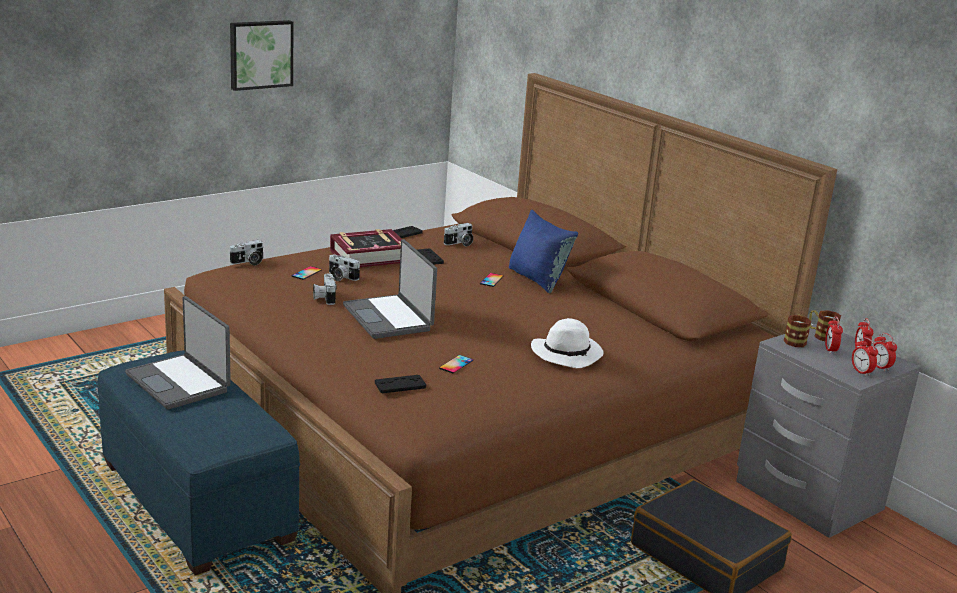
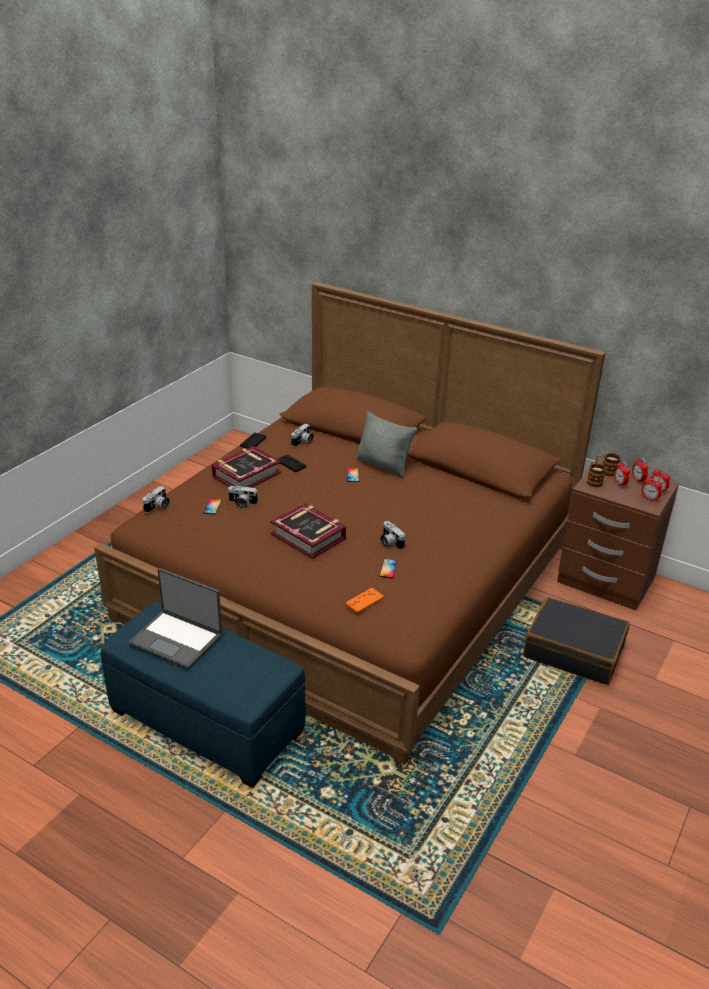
camera: 20 degrees left, 10 degrees up
(260, 54) = (89, 310): picture -> none
(324, 298) = (245, 529): camera -> camera (390, 543)
(389, 318) = (309, 536): laptop -> book
(400, 385) = (364, 601): black game controller -> orange game controller
(538, 279) = (384, 465): blue pillow -> grey pillow
(567, 353) = (454, 534): white hat -> none
(807, 496) = (605, 580): grey nightstand -> brown nightstand

